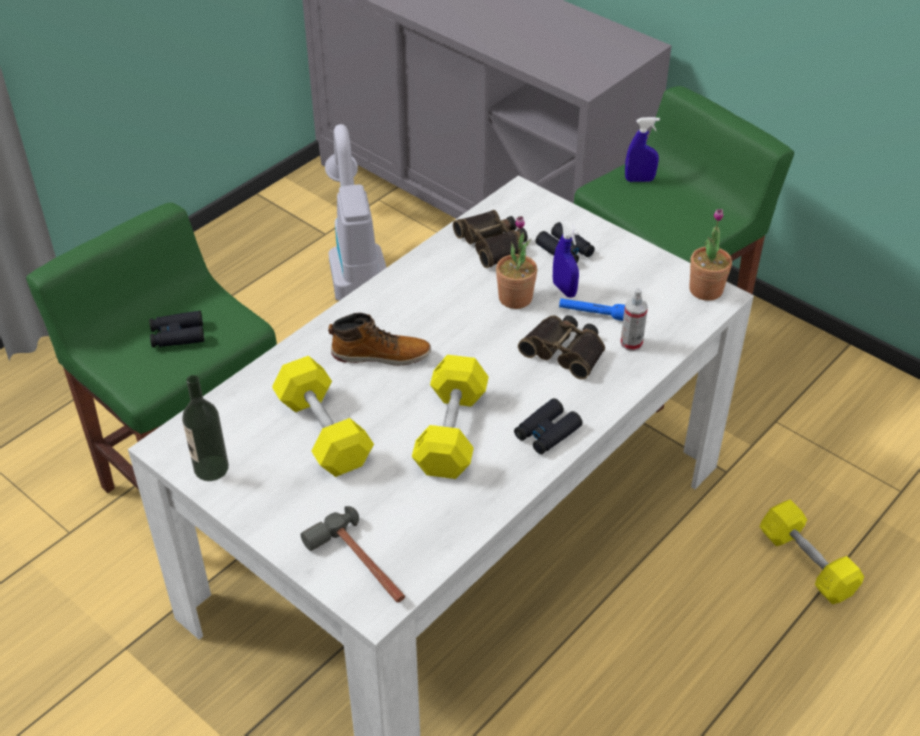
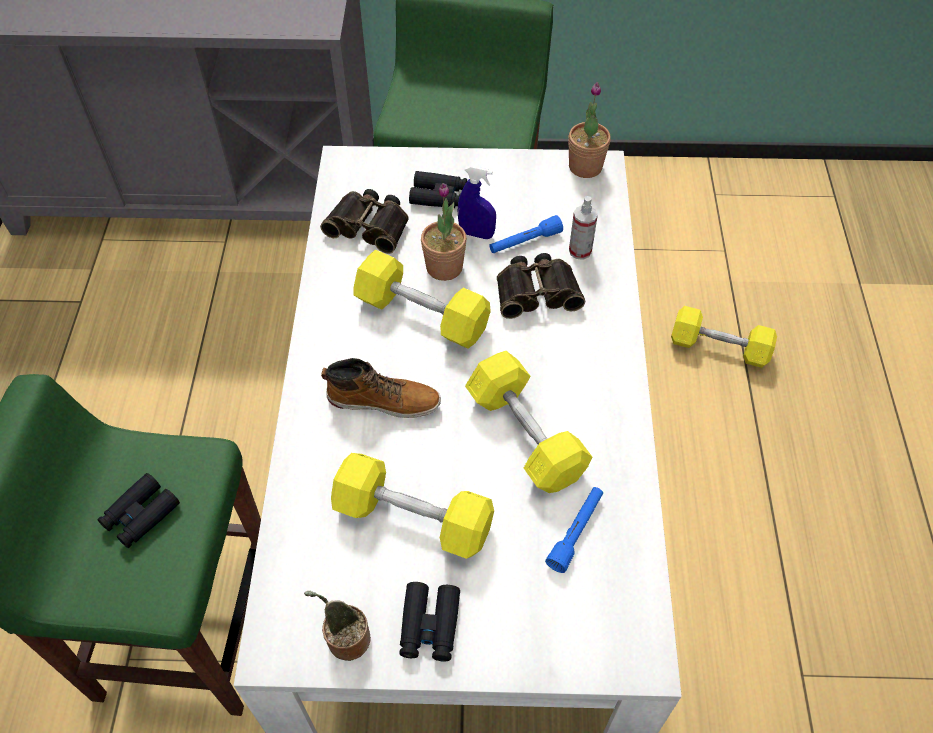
camera: 40 degrees left, 10 degrees up
(211, 468) = (345, 639): bottle -> potted plant
(354, 259) = (132, 310): vacuum cleaner -> none
(361, 566) = (589, 628): hammer -> none
(381, 354) = (384, 400): boot -> boot turned 45 degrees clockwise
(417, 509) = (576, 532): none -> blue flashlight
(465, 318) = (422, 314): none -> yellow dumbbell
(547, 432) = (602, 379): black binoculars -> black binoculars (429, 625)
(639, 180) = (419, 95): blue spray bottle -> none

